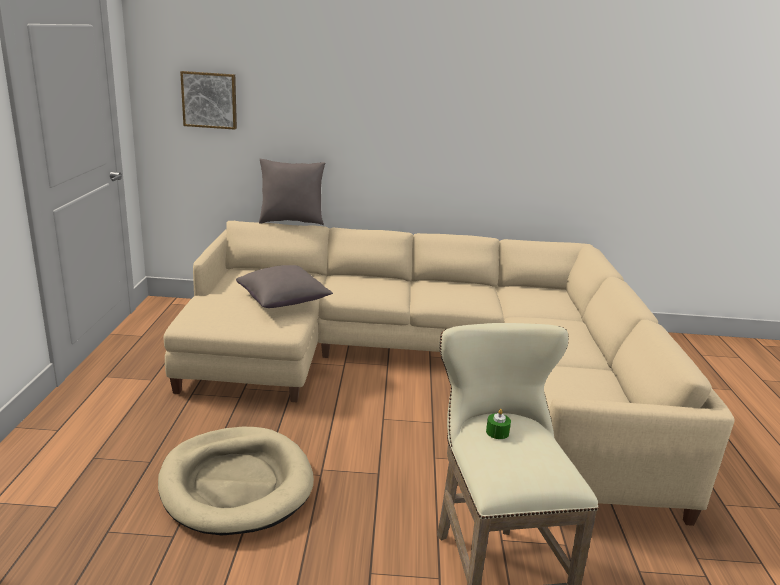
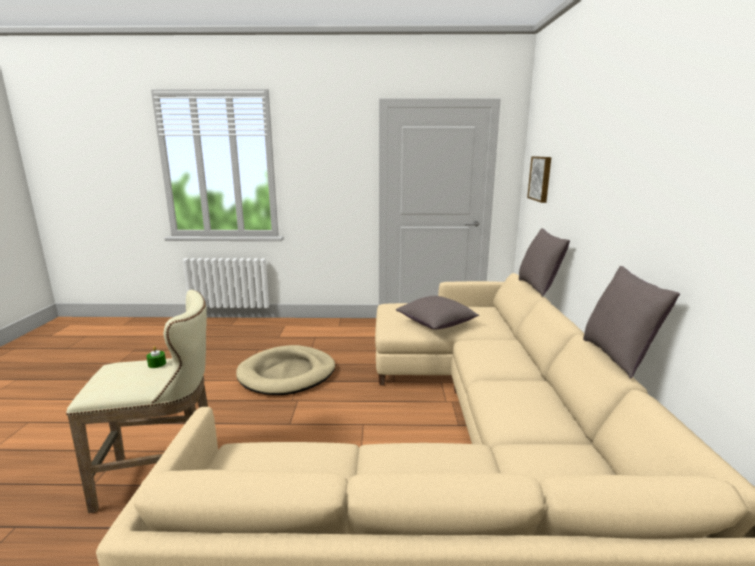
camera: 90 degrees right, 5 degrees down
(458, 232) = (618, 357): none -> grey pillow

